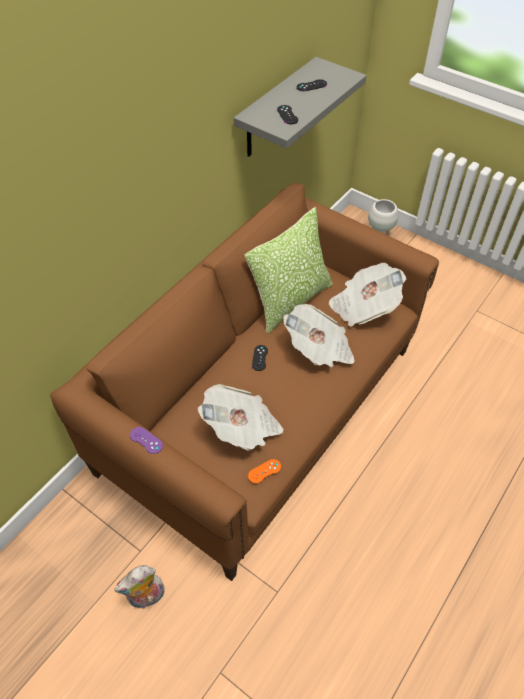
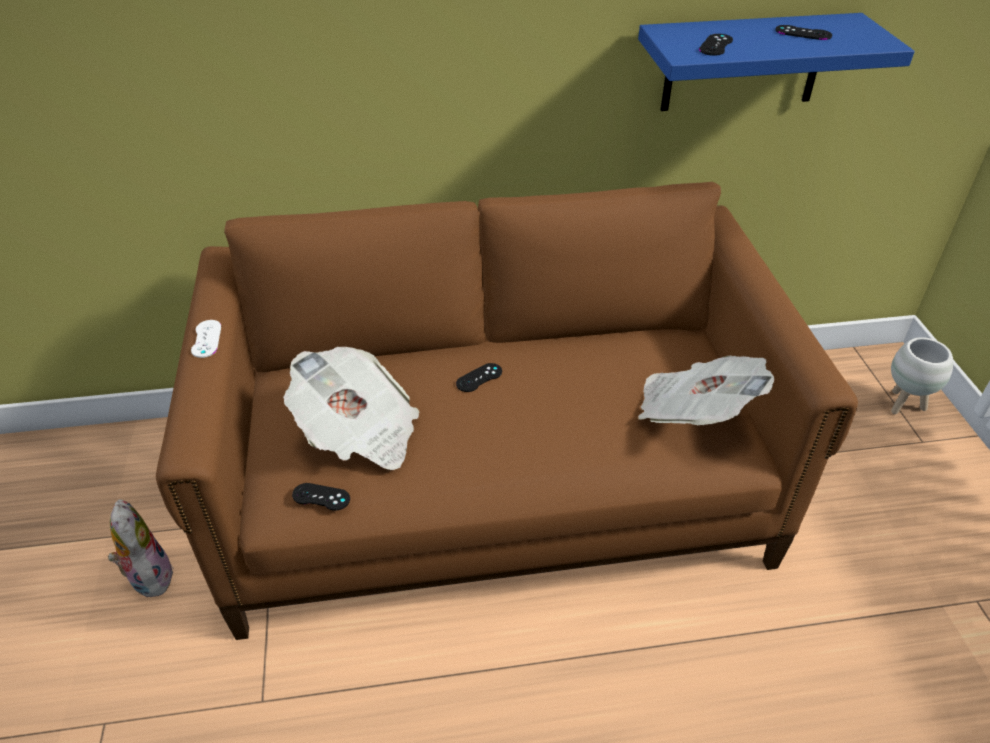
camera: 45 degrees right, 10 degrees down
(146, 440) = (206, 339): purple game controller -> white game controller
(147, 598) = (148, 576): plush toy -> plush toy turned 45 degrees clockwise
(264, 471) = (321, 497): orange game controller -> black game controller
(276, 110) = (743, 63): grey shelf -> blue shelf
(290, 301) = (601, 346): pillow -> none
(319, 349) = (564, 418): newspaper -> none

